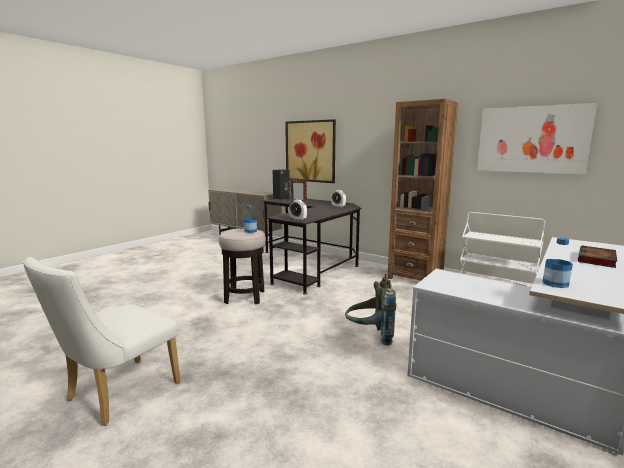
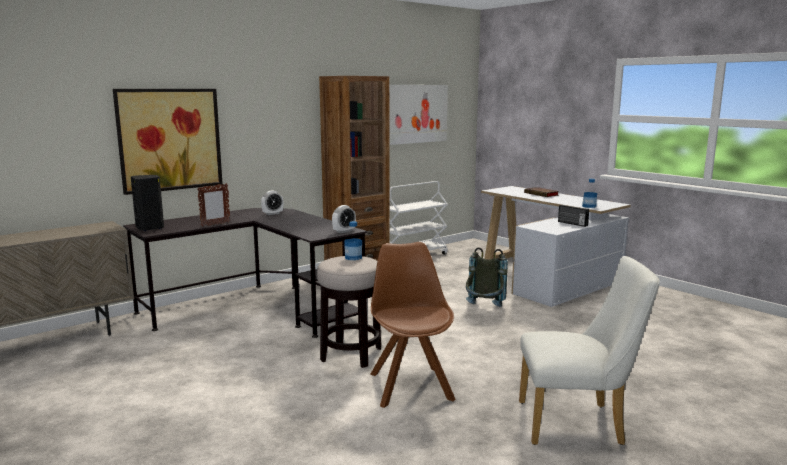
camera: 75 degrees left, 0 degrees up
(116, 395) = (578, 423): white chair -> white chair turned 45 degrees counterclockwise
(197, 320) = (410, 385): none -> brown chair
(498, 294) = (572, 223): none -> radio

